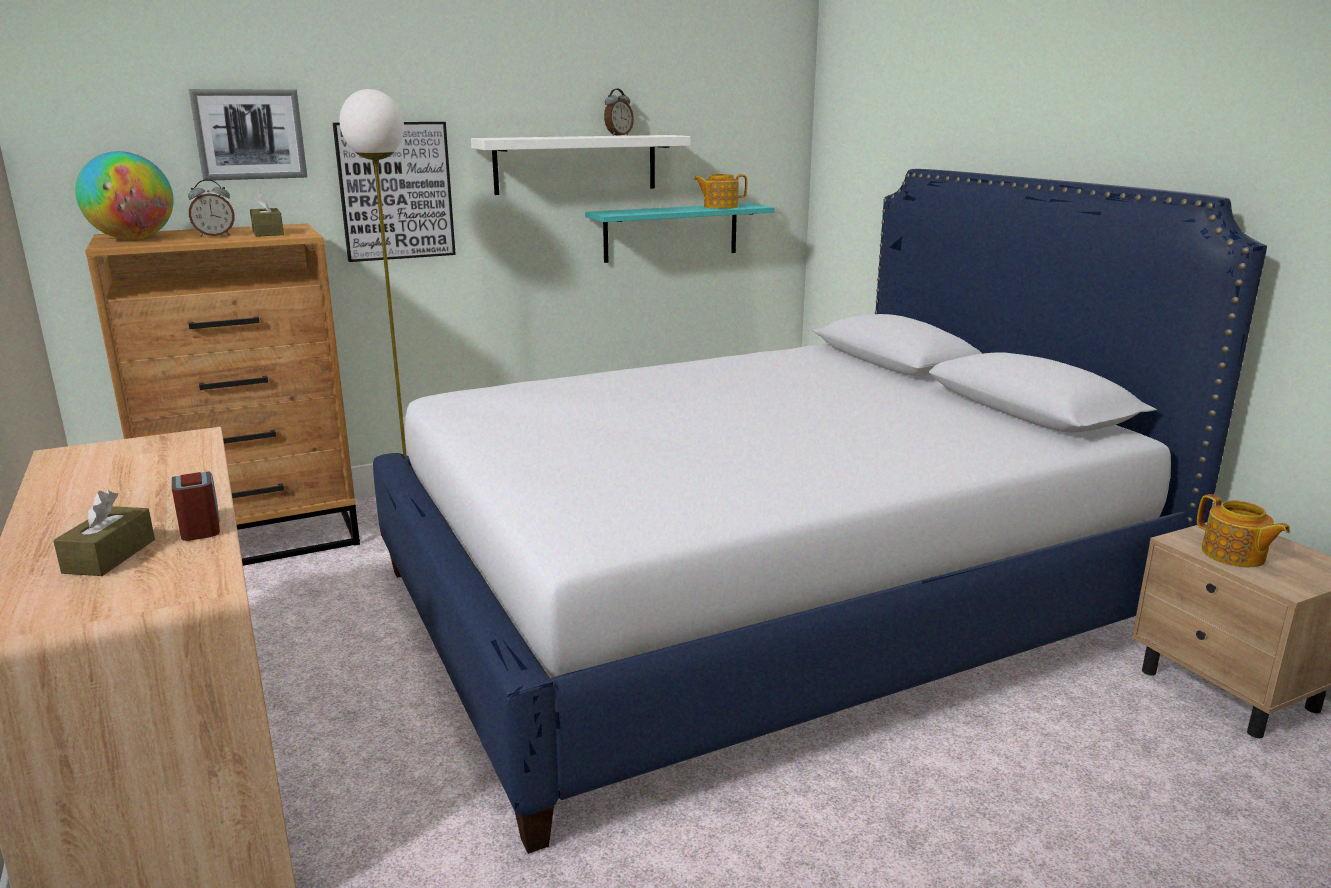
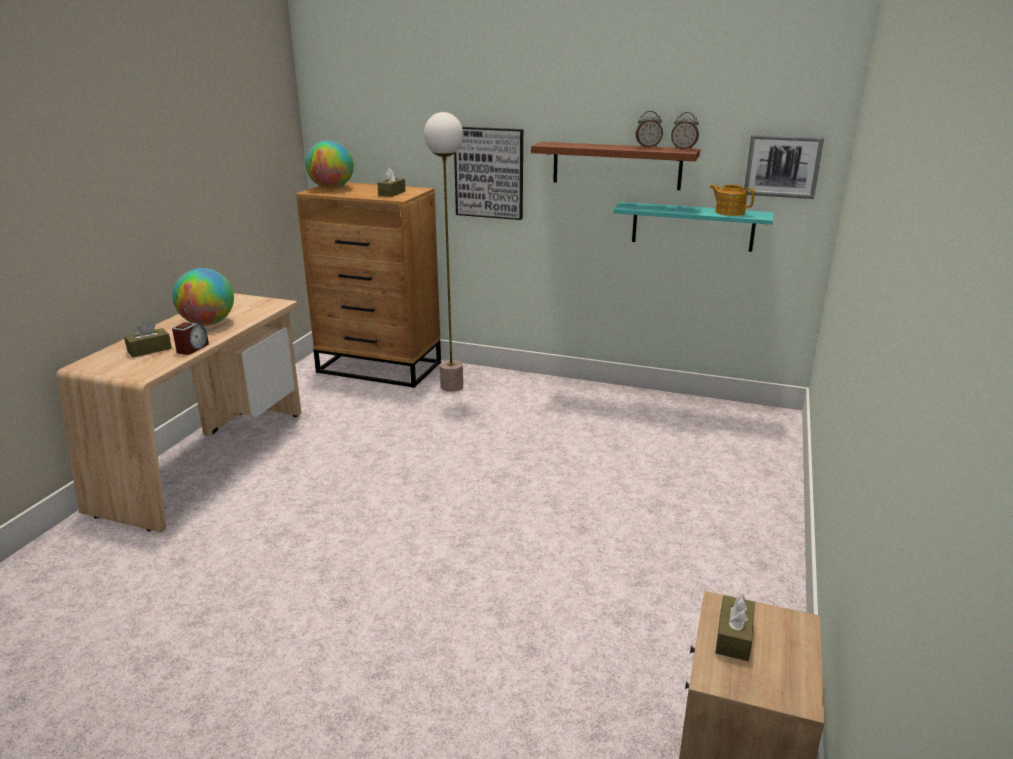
camera: 45 degrees right, 5 degrees up
(129, 492) = (208, 323): none -> globe
(215, 236) = (365, 192): alarm clock -> alarm clock (683, 149)
(249, 134) = (410, 131): picture -> picture (782, 166)
(576, 164) = (616, 165): white shelf -> brown shelf
(760, 600) = (543, 514): bed -> none
(1234, 555) = (733, 637): teapot -> brown tissue box

